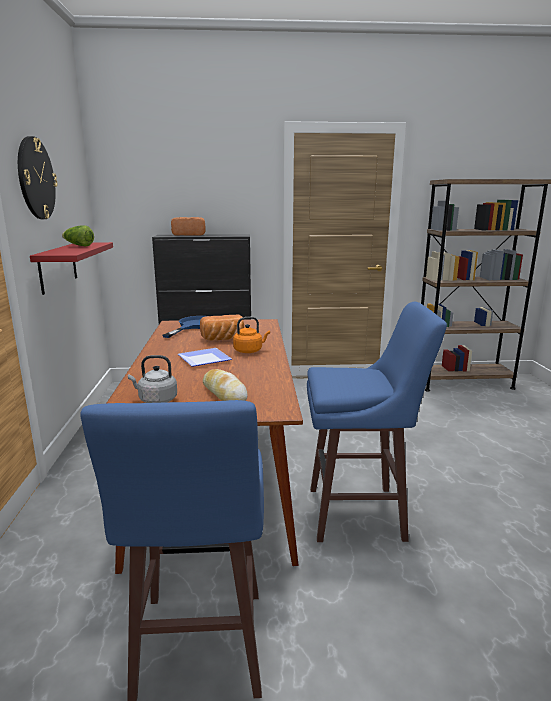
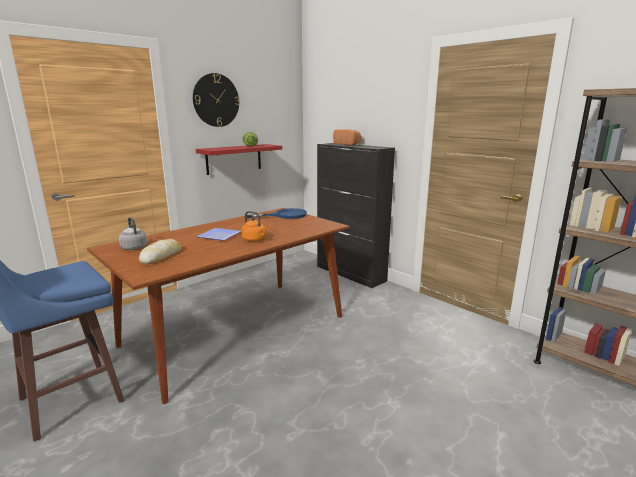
camera: 50 degrees right, 0 degrees up
(223, 339) = (268, 228): bread -> none
(359, 514) = (250, 407): blue stool -> none

